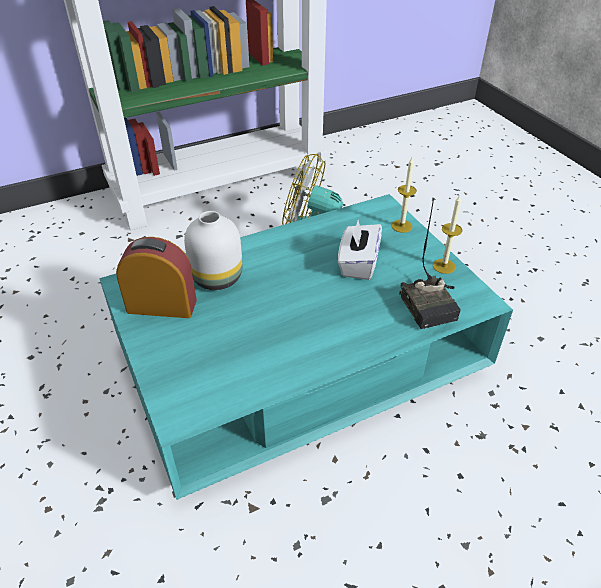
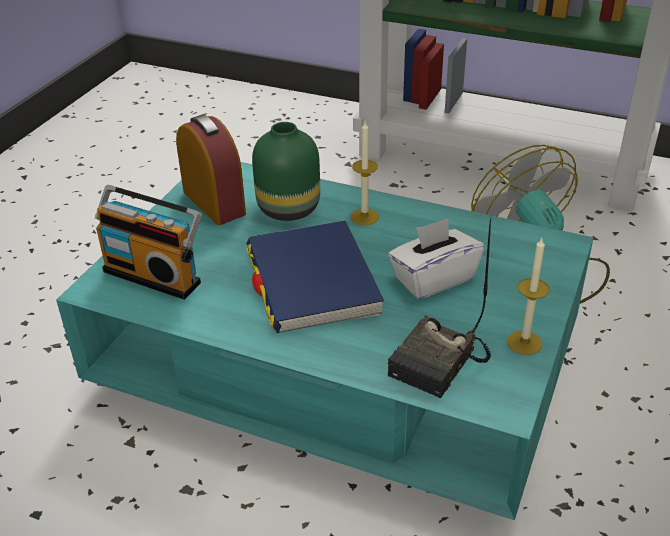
camera: 50 degrees right, 5 degrees down
(203, 377) = (155, 274): none -> radio
(216, 278) = (287, 209): white vase -> green vase
(302, 310) = (312, 281): none -> blue book
(401, 226) = (547, 275): candle -> candle (364, 217)

